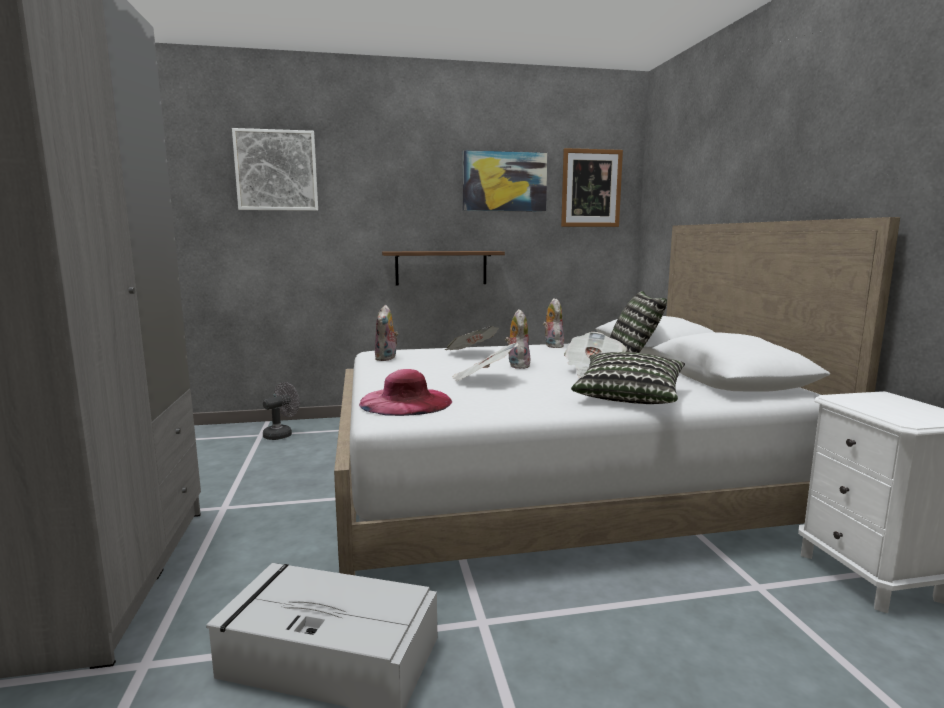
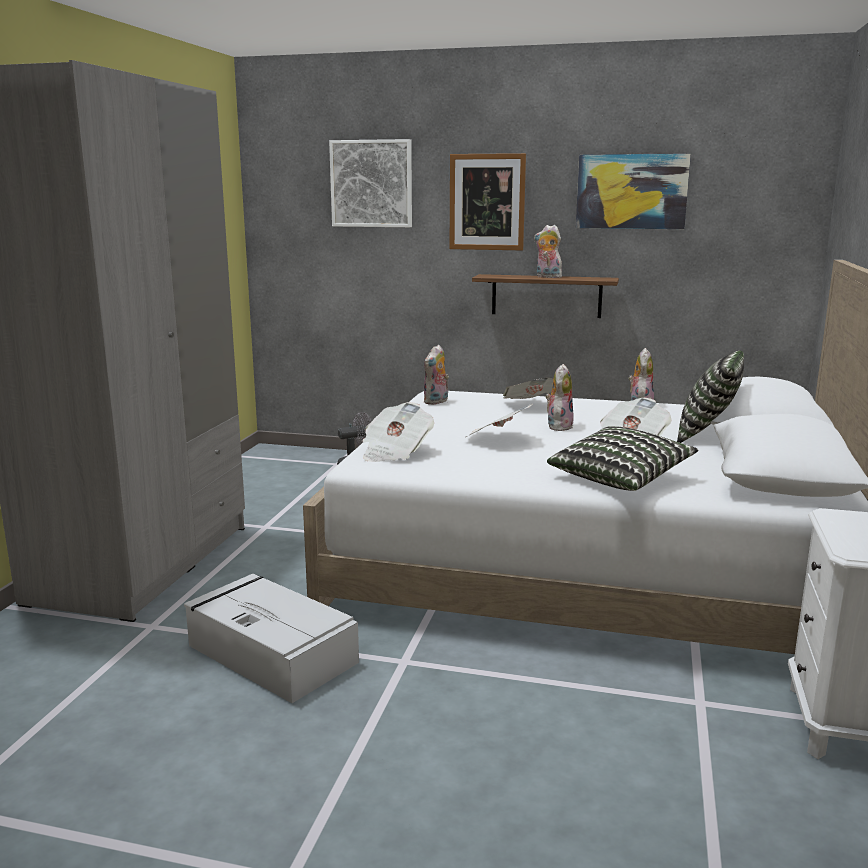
camera: 25 degrees right, 5 degrees up
(405, 402) = (395, 452): pink hat -> newspaper
(444, 251) = (547, 277): none -> plush toy
(591, 188) = (753, 198): picture -> picture (487, 202)

